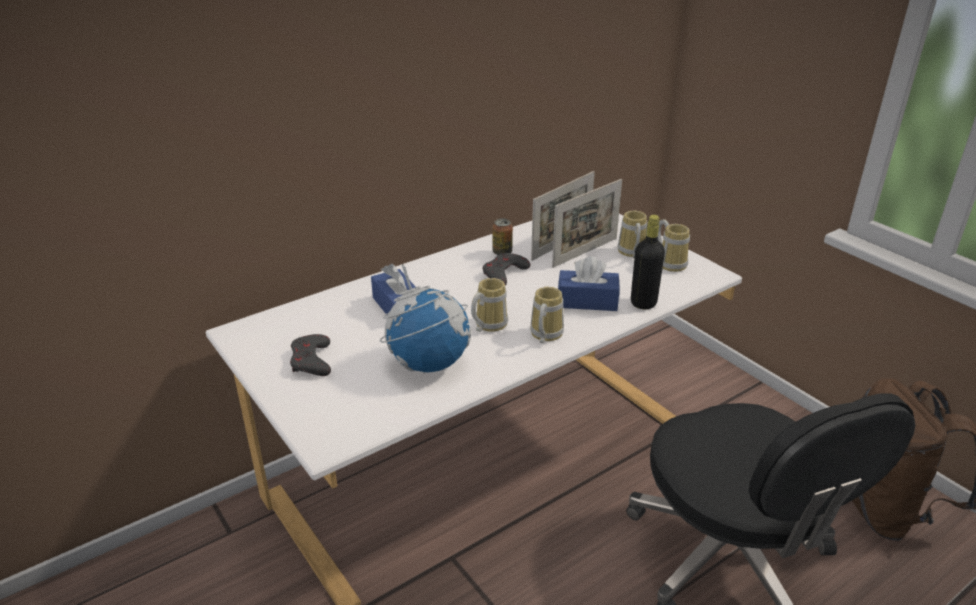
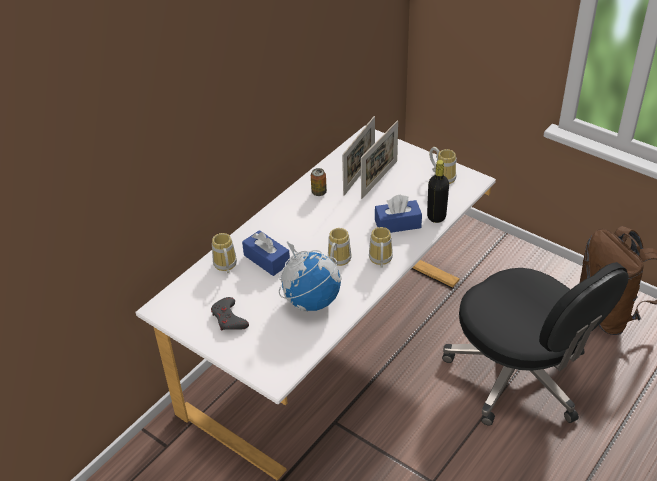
camera: 15 degrees left, 10 degrees up
(504, 273) = (329, 211): grey game controller -> none
(630, 253) = (412, 173): mug -> mug (224, 266)

